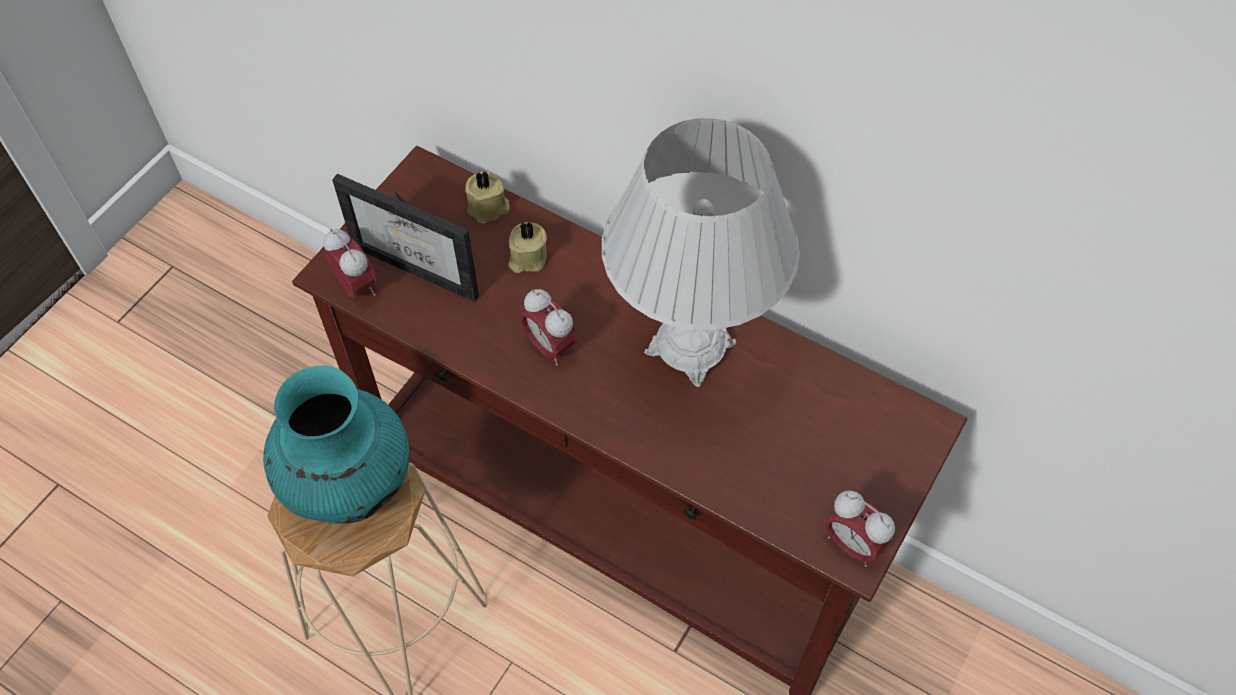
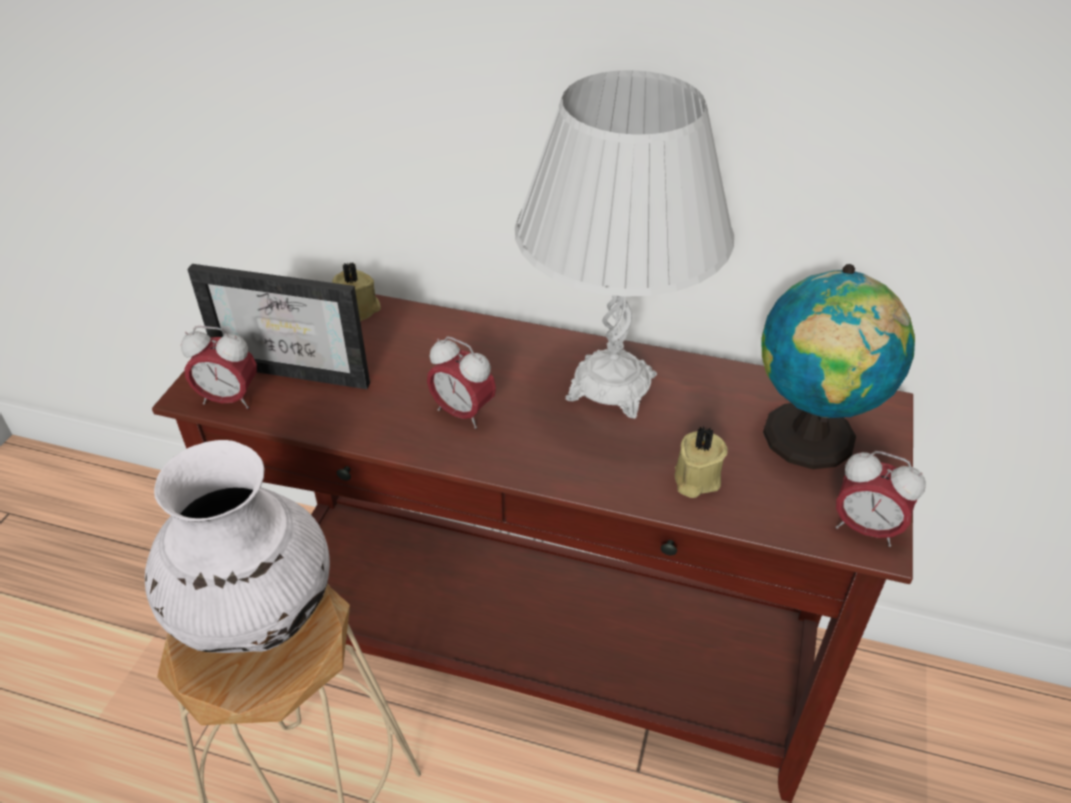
camera: 15 degrees left, 15 degrees down
(348, 483) = (254, 615): turquoise vase -> white vase
(357, 286) = (229, 399): alarm clock -> alarm clock turned 150 degrees clockwise
(527, 258) = (412, 343): beige candle -> beige candle (695, 479)
(845, 447) = (810, 441): none -> globe

